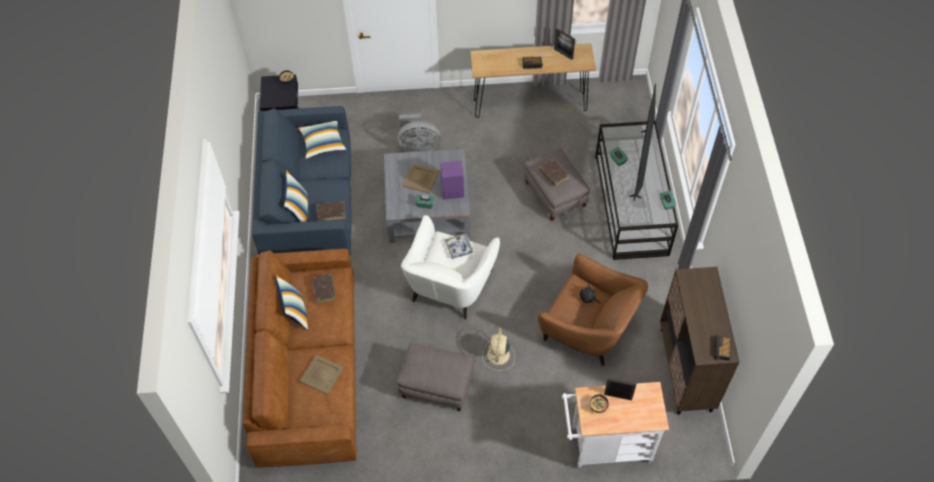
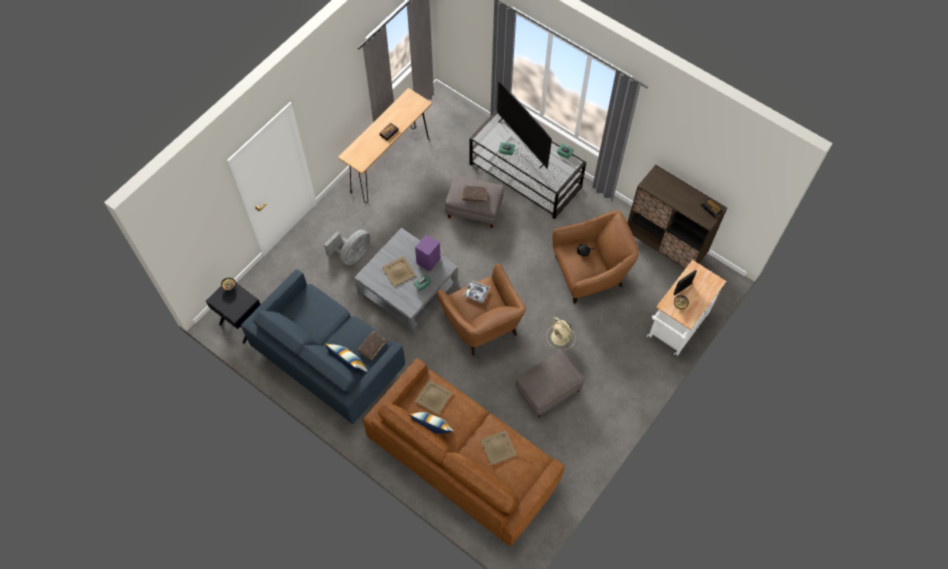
camera: 50 degrees left, 5 degrees up
(322, 143) = (305, 307): pillow -> none
(325, 290) = (433, 397): brown book -> beige tray
(450, 285) = (482, 324): white armchair -> brown armchair
(563, 54) = (400, 109): picture frame -> none

